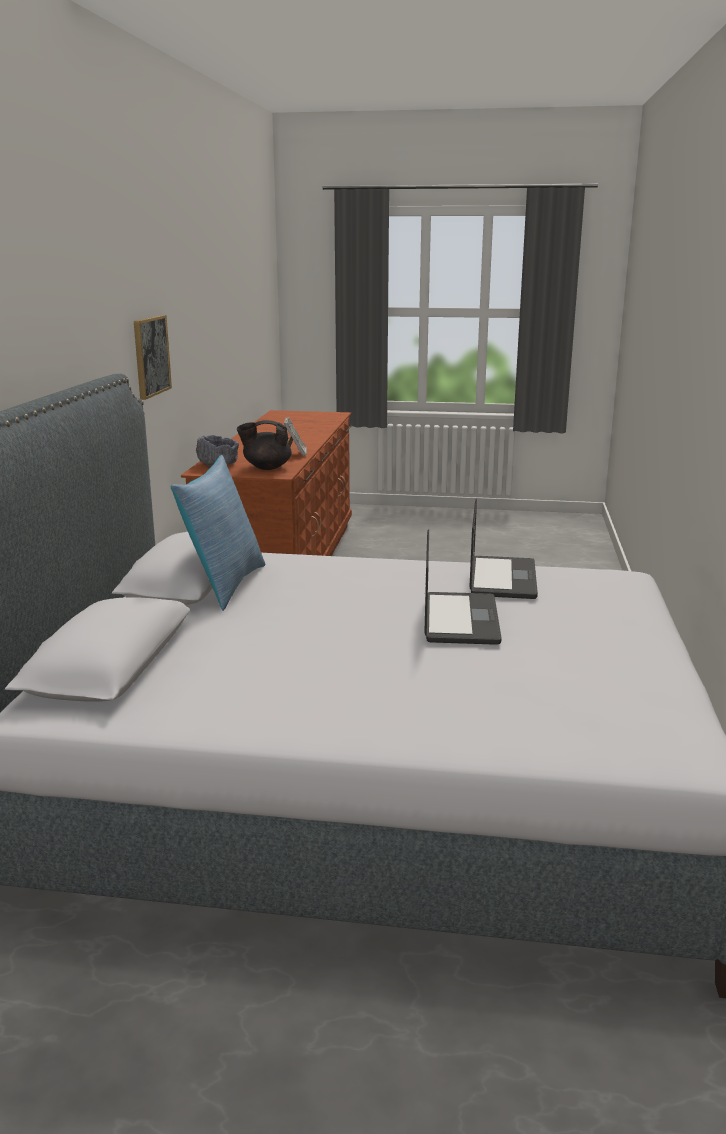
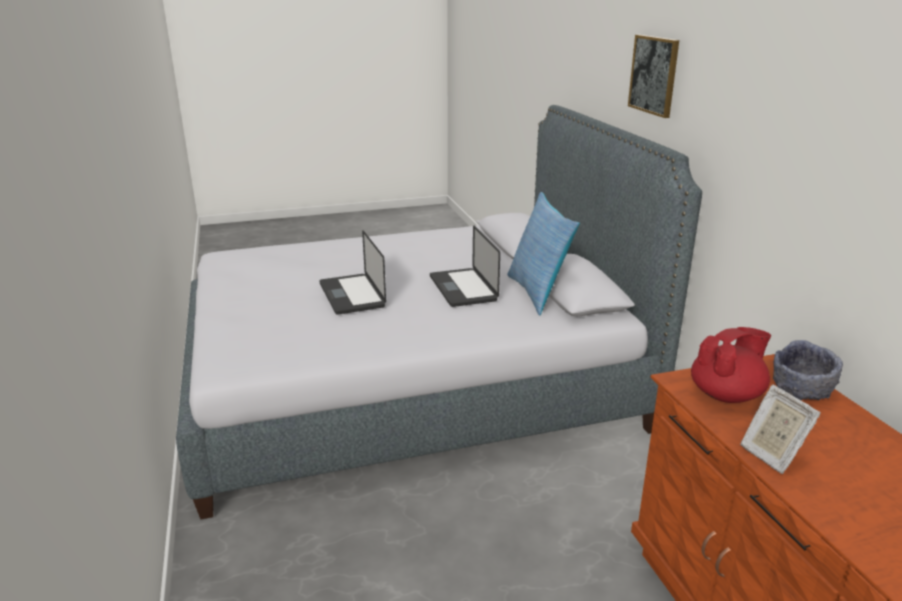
camera: 155 degrees right, 5 degrees up
(151, 356) = (785, 186): picture -> picture (654, 75)
(266, 467) = (726, 395): black teapot -> red teapot
(502, 579) = (336, 340): laptop -> laptop (463, 288)

